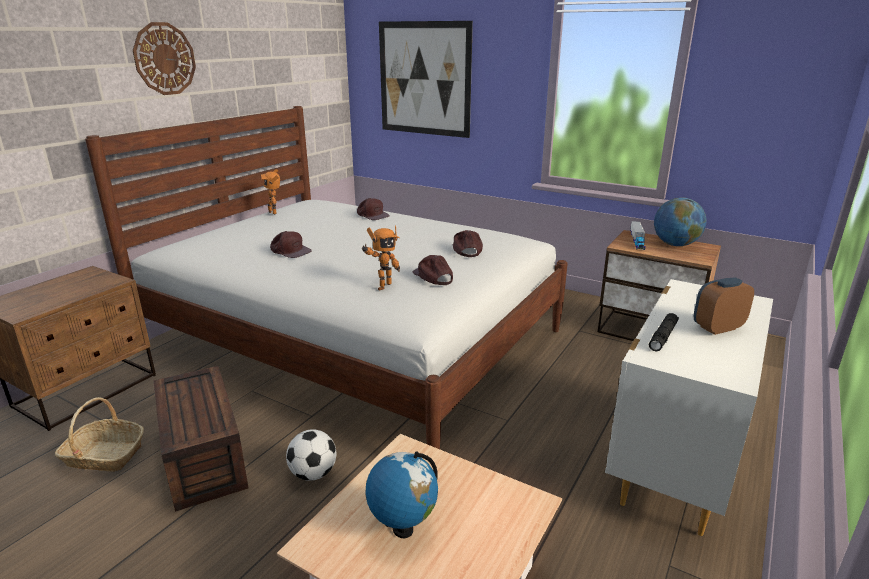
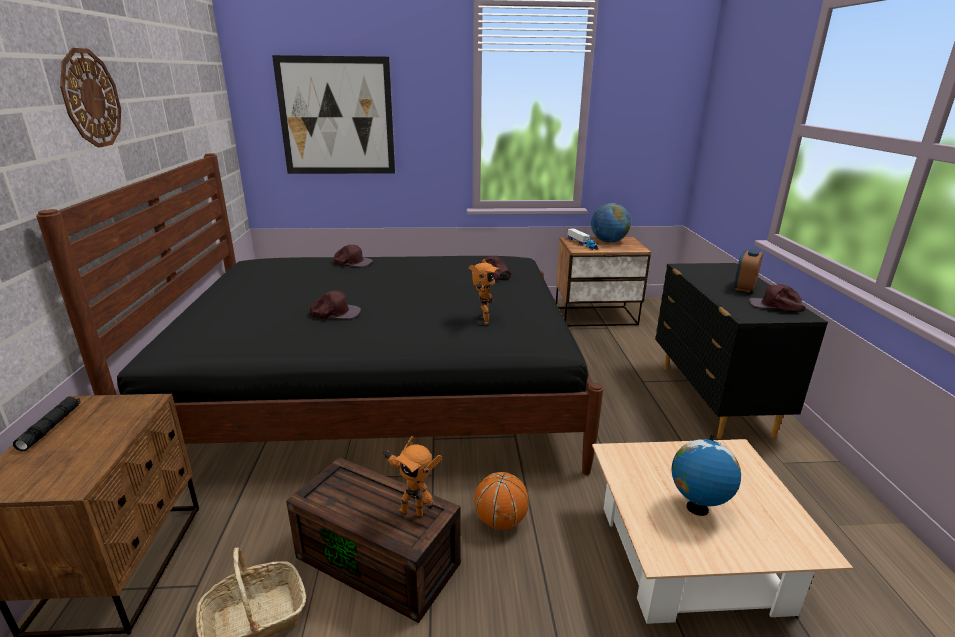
camera: 35 degrees left, 0 degrees up
(274, 212) = (235, 280): toy robot -> toy robot (412, 510)
(313, 473) = (500, 521): football -> basketball
(355, 339) = (382, 393): white bed -> black bed
(433, 277) = (508, 302): brown cap -> brown cap (775, 306)
(663, 336) = (730, 301): black flashlight -> black flashlight (51, 427)
(674, 464) = (713, 400): white dresser -> black dresser

